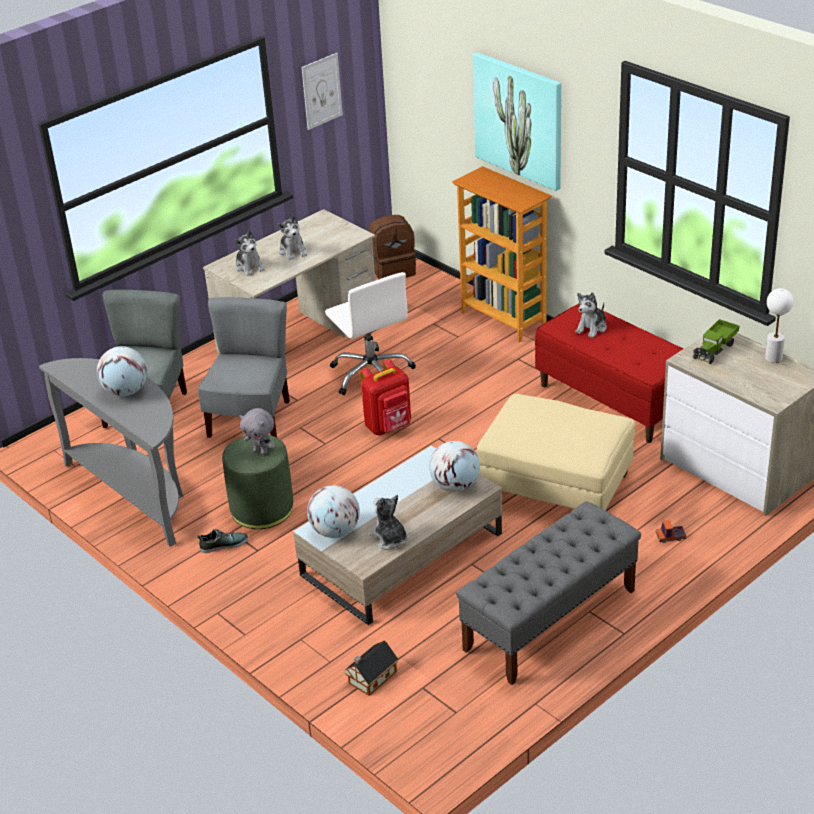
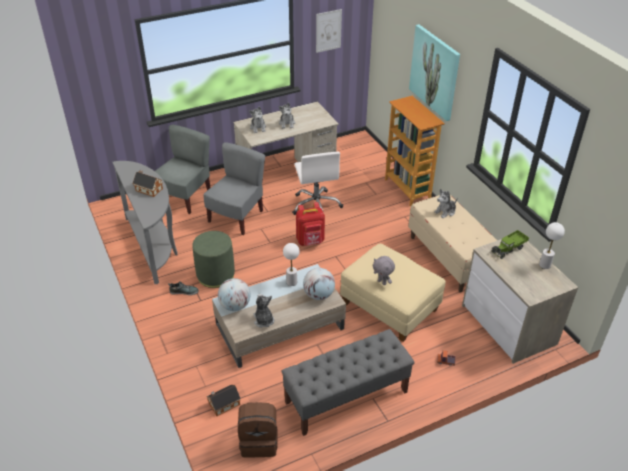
camera: 15 degrees right, 5 degrees up
(126, 391) = (148, 189): globe -> toy house
(261, 452) = (215, 243): grey plush toy -> grey plush toy (382, 282)
(393, 270) = (358, 144): brown backpack -> brown backpack (259, 441)
(405, 479) = (292, 282): none -> white table lamp
(614, 400) = (450, 258): red bench -> beige bench

